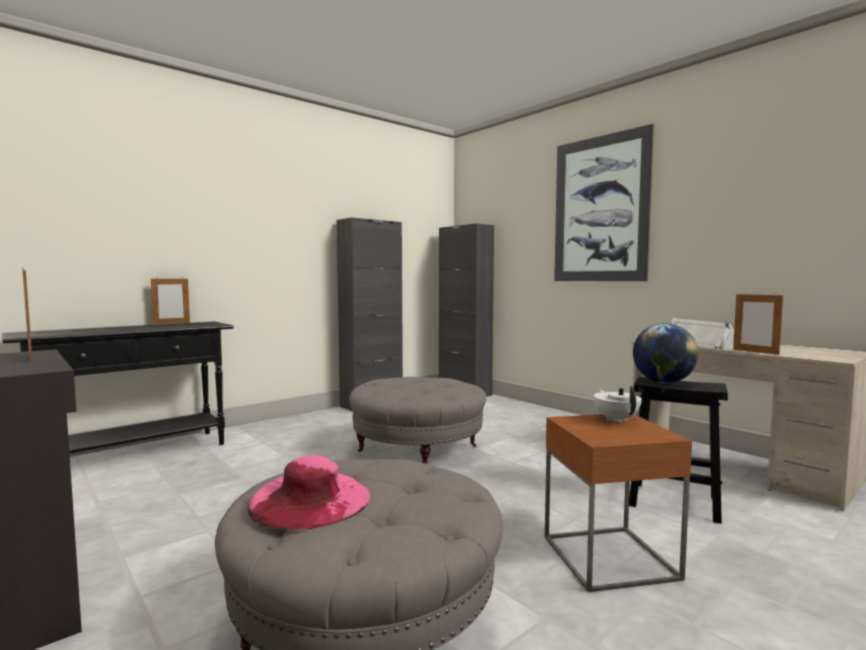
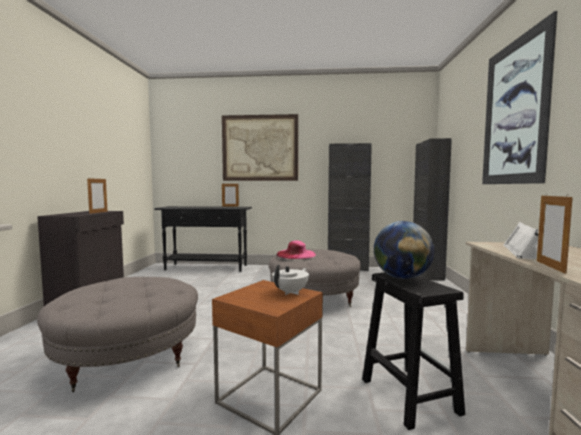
camera: 45 degrees right, 0 degrees up
(224, 213) = (260, 148): none -> picture
(309, 499) = (107, 286): pink hat -> pink hat (296, 254)

